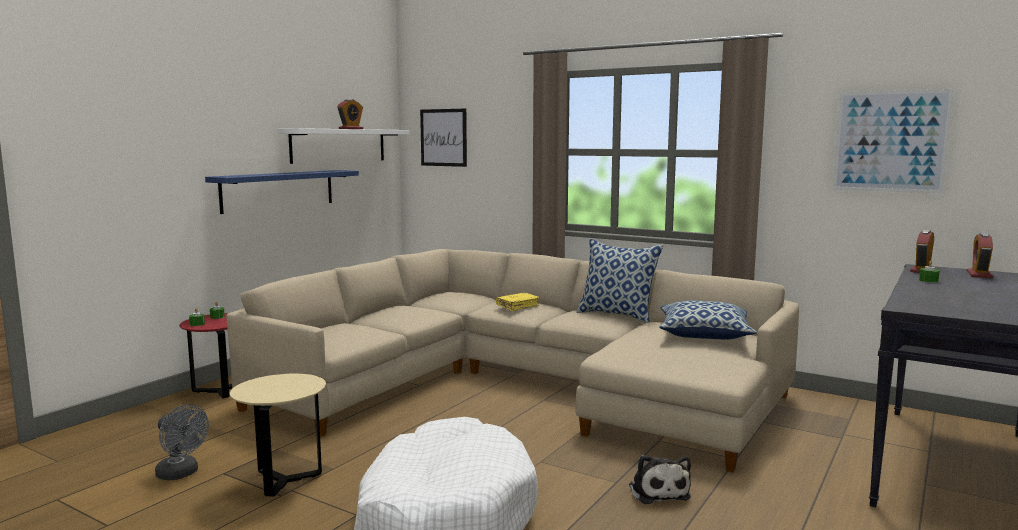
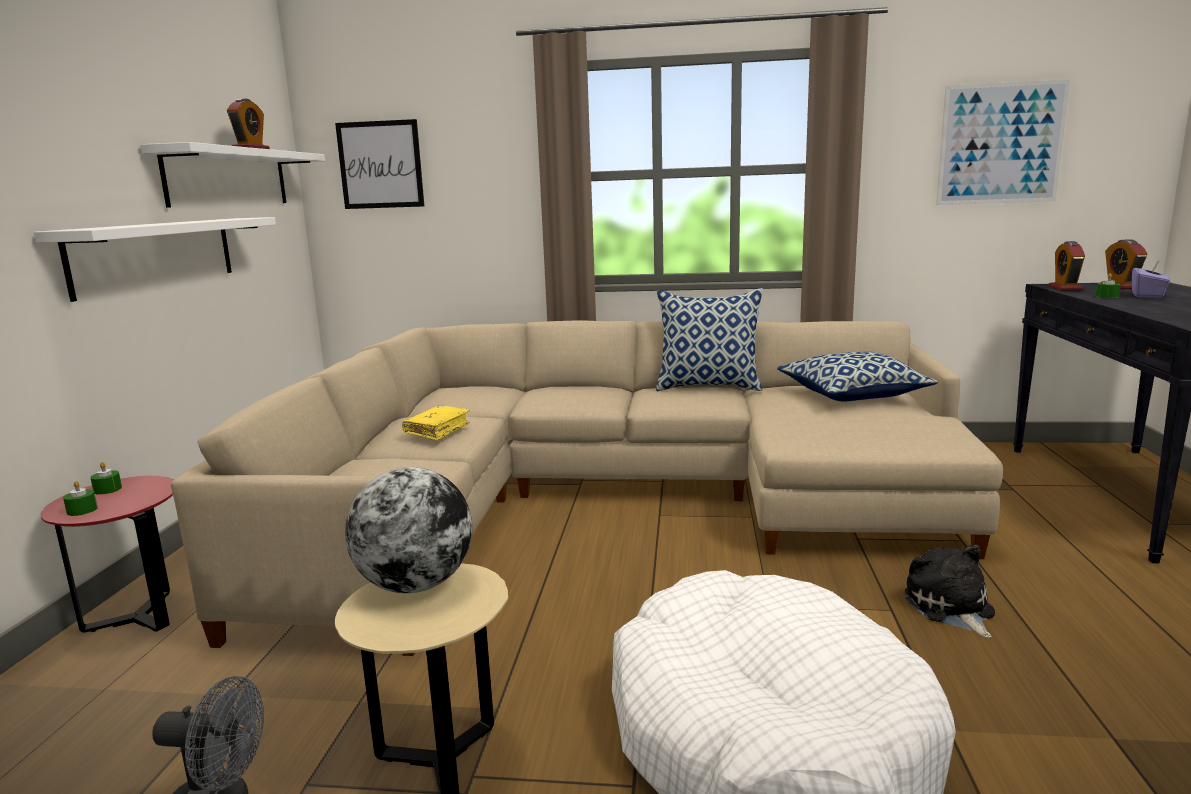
camera: 25 degrees left, 5 degrees up
(279, 190) = (156, 254): blue shelf -> white shelf
(284, 380) = (415, 585): none -> globe
(517, 306) = (575, 394): yellow book -> yellow book (437, 430)
(658, 491) = (950, 608): plush toy -> plush toy turned 150 degrees counterclockwise
(969, 284) = (1147, 295): none -> purple tissue box

